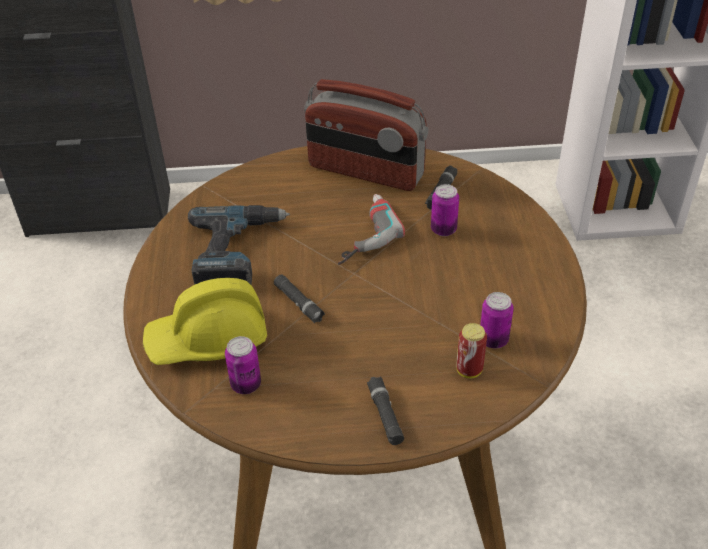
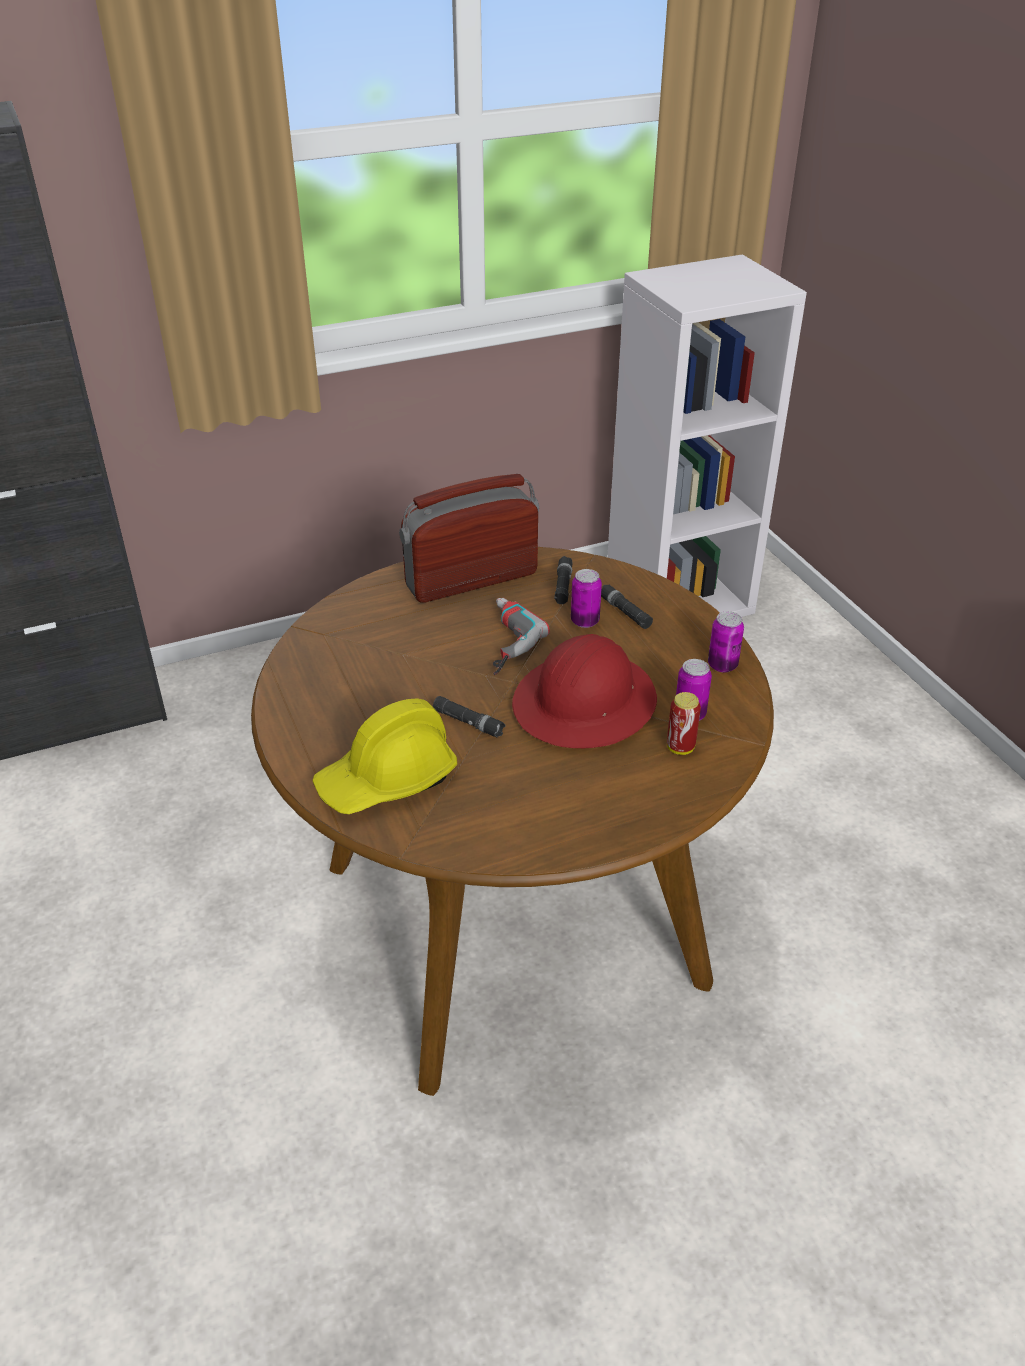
camera: 20 degrees left, 5 degrees down
(237, 252) = (371, 686): power drill -> none
(246, 384) = (454, 814): can -> can (722, 665)
(365, 172) = (471, 580): radio -> radio turned 150 degrees clockwise
(385, 415) = (618, 808): black flashlight -> black flashlight (625, 612)
(405, 308) = (585, 704): none -> red hard hat

